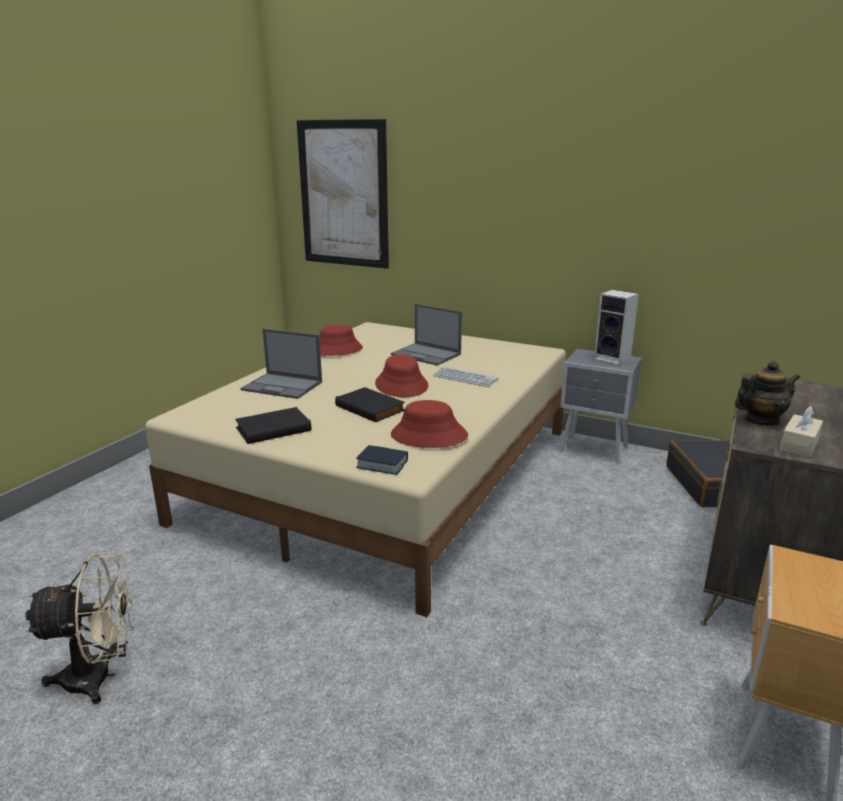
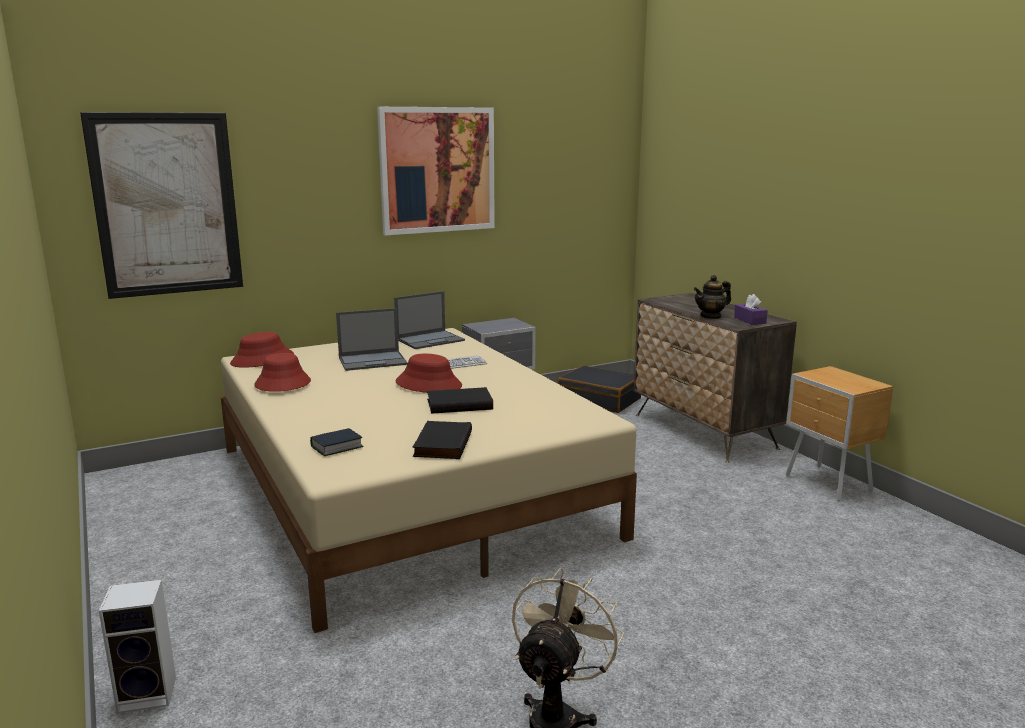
camera: 55 degrees left, 5 degrees down
(283, 386) = (339, 421): laptop -> laptop (431, 340)
(382, 464) = (576, 424): book -> book (337, 447)
(428, 436) = (548, 401): red hat -> red hat (262, 360)
(572, 179) = (437, 170): none -> picture
(613, 359) = (504, 323): speaker -> speaker (150, 693)
(760, 420) = (711, 316): teapot -> teapot turned 135 degrees counterclockwise
(799, 445) = (749, 320): beige tissue box -> purple tissue box

